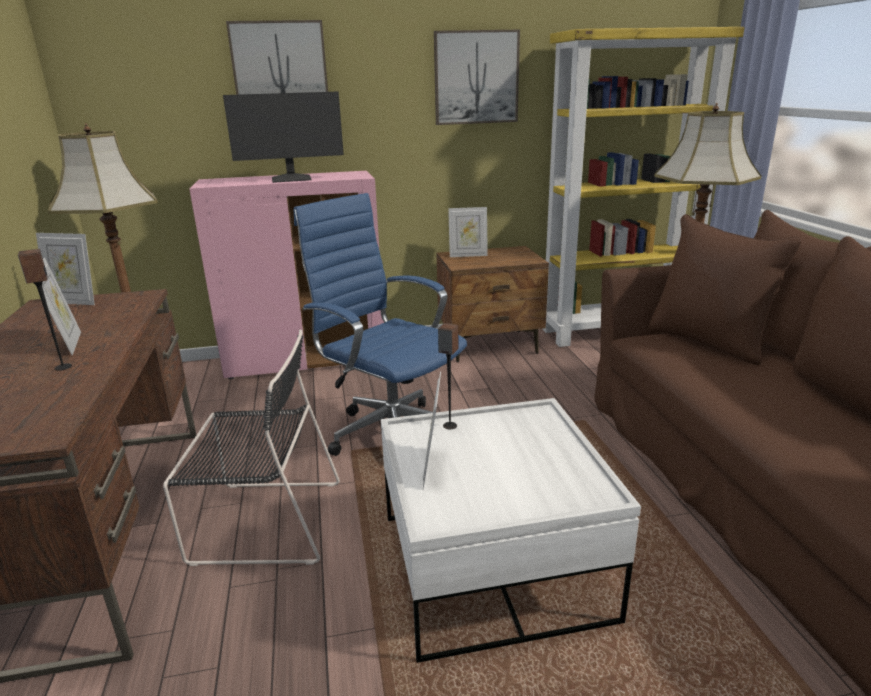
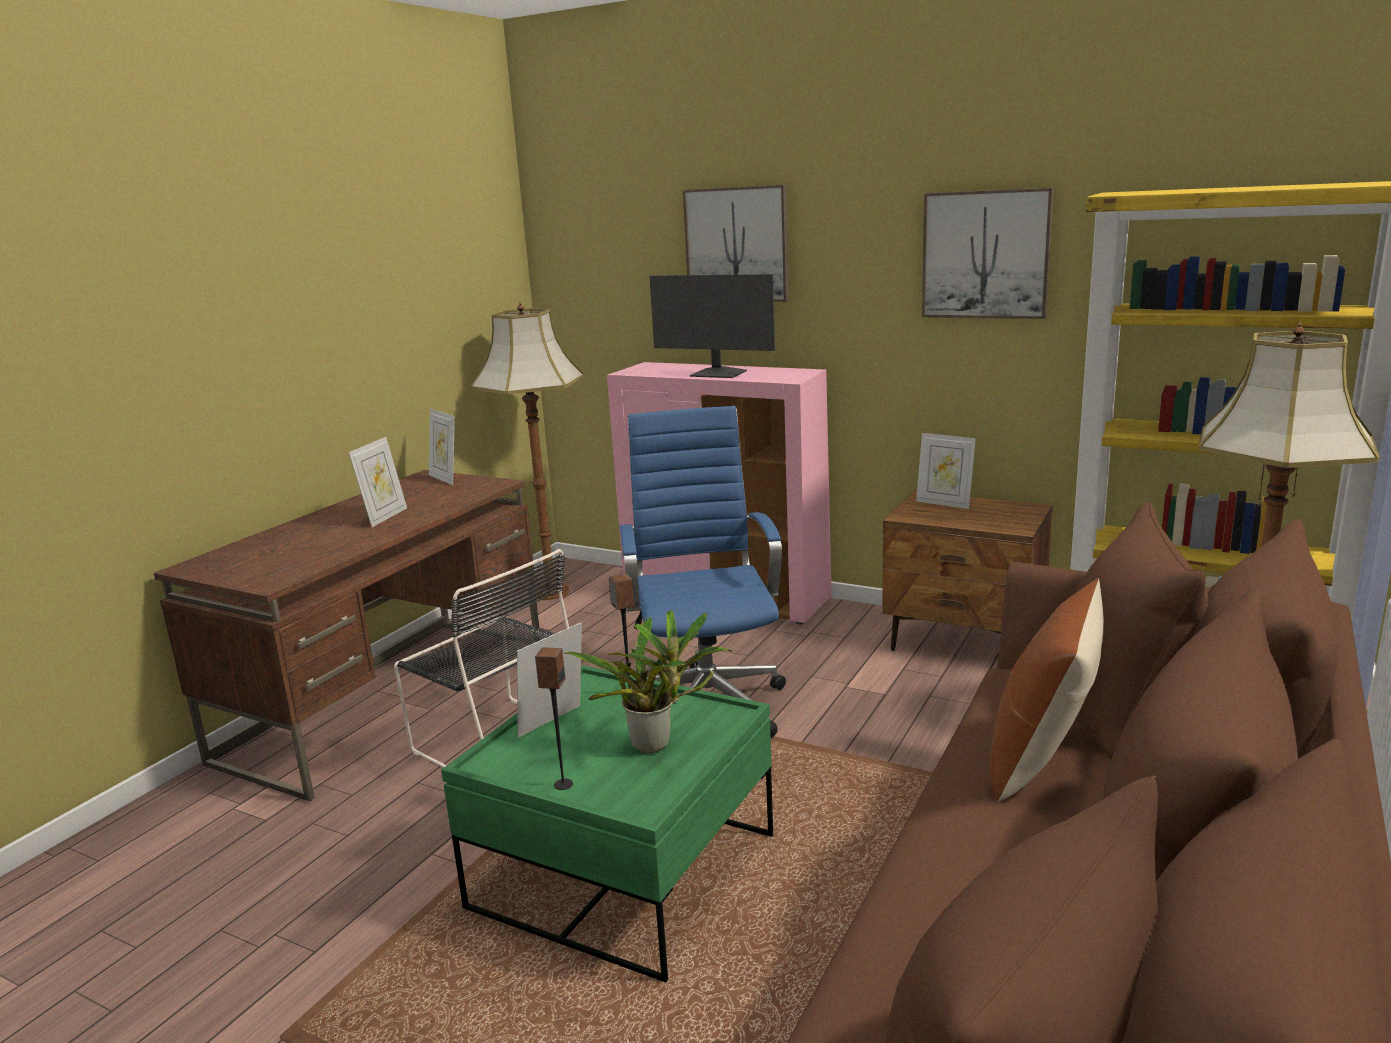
camera: 40 degrees right, 5 degrees down
(62, 367) = (352, 535): speaker -> speaker (563, 784)
(493, 566) = (625, 871): white coffee table -> green coffee table
(531, 451) = (657, 745): none -> potted plant
(730, 375) = (1042, 759): none -> brown pillow

